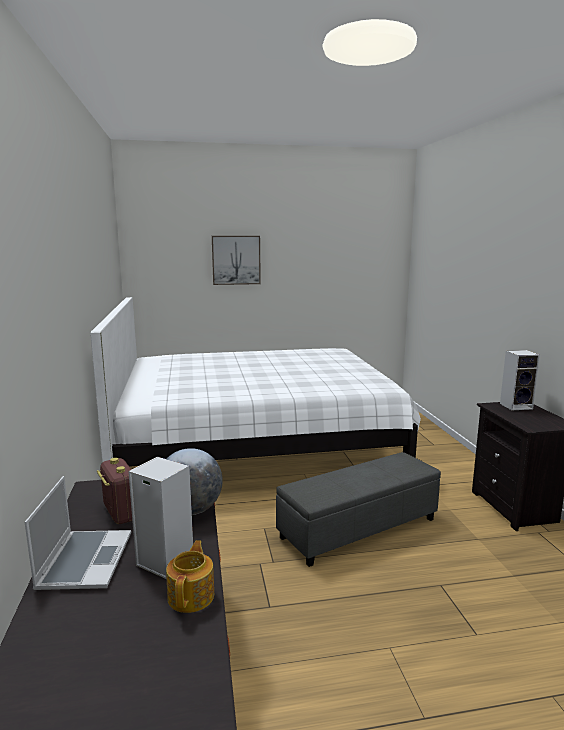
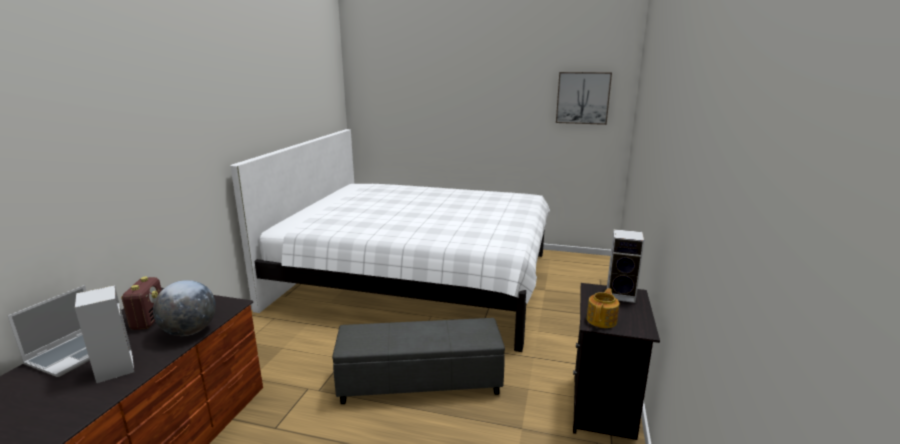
camera: 25 degrees right, 5 degrees up
(192, 595) = (90, 401): teapot -> teapot (602, 320)
(236, 260) = (444, 98): picture -> picture (583, 98)

